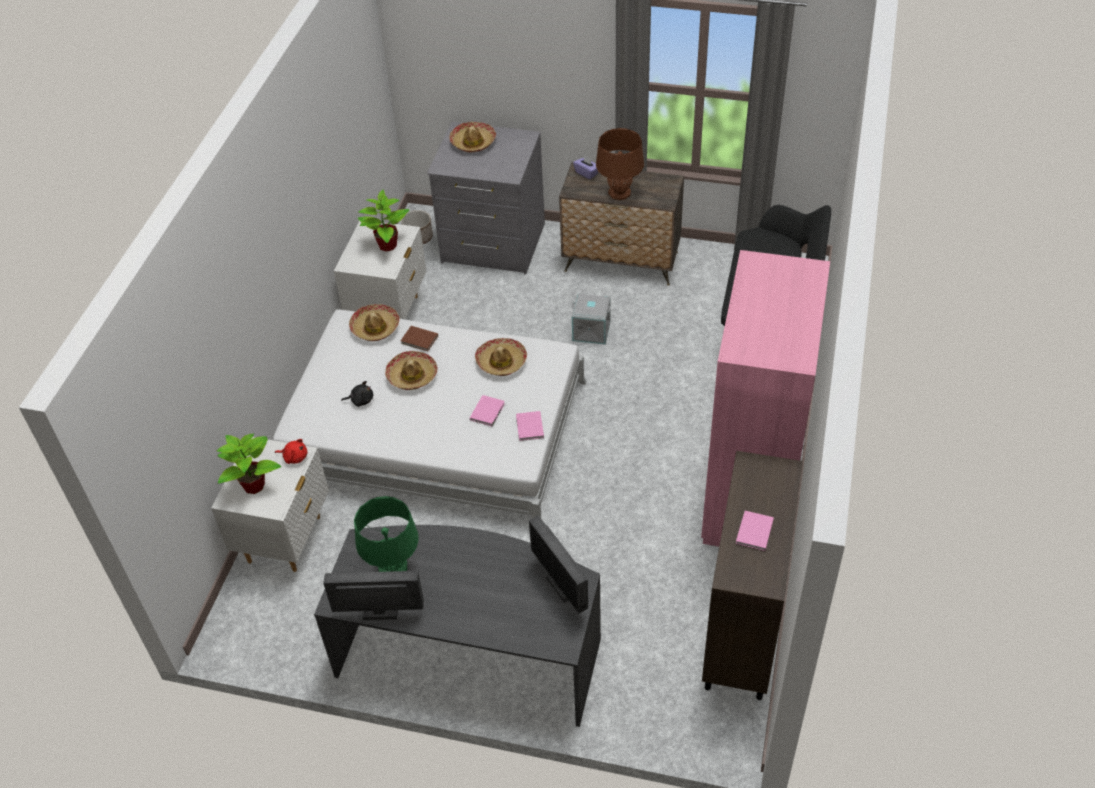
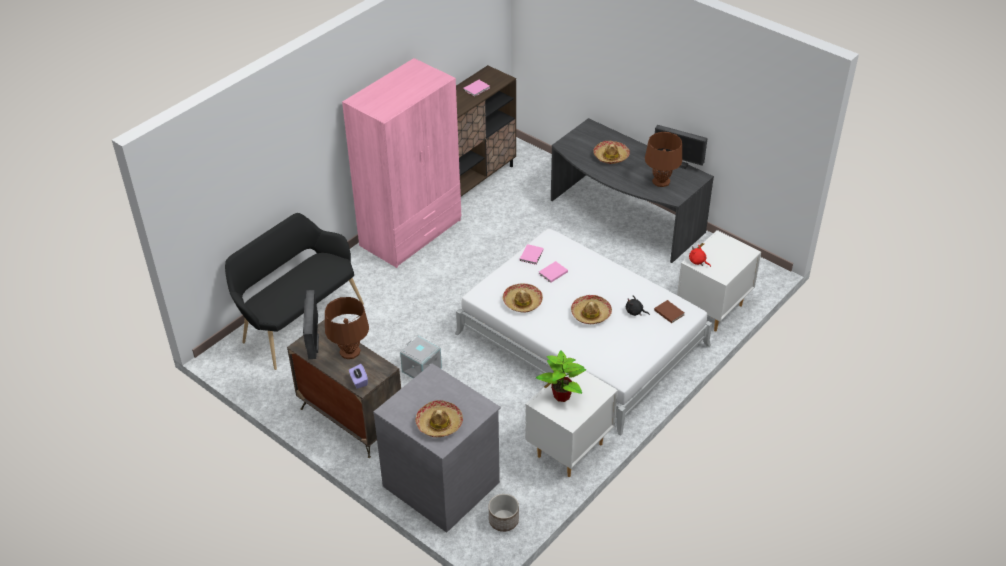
camera: 155 degrees left, 5 degrees down
(254, 485) = (729, 254): potted plant -> none
(375, 327) = (600, 358): hat -> hat (611, 156)
(393, 567) = (661, 181): green table lamp -> brown table lamp
(420, 340) = (571, 337): brown book -> brown book (669, 312)
(560, 587) = (576, 146): monitor -> monitor (313, 344)

